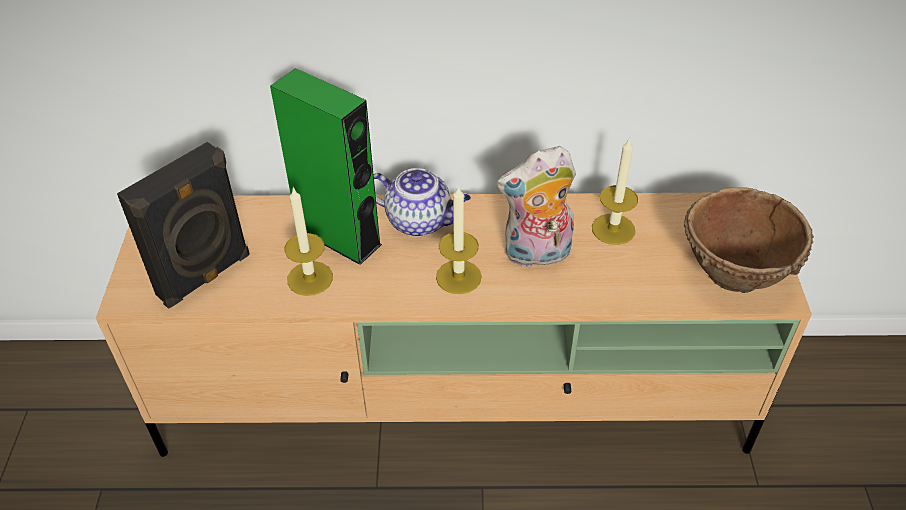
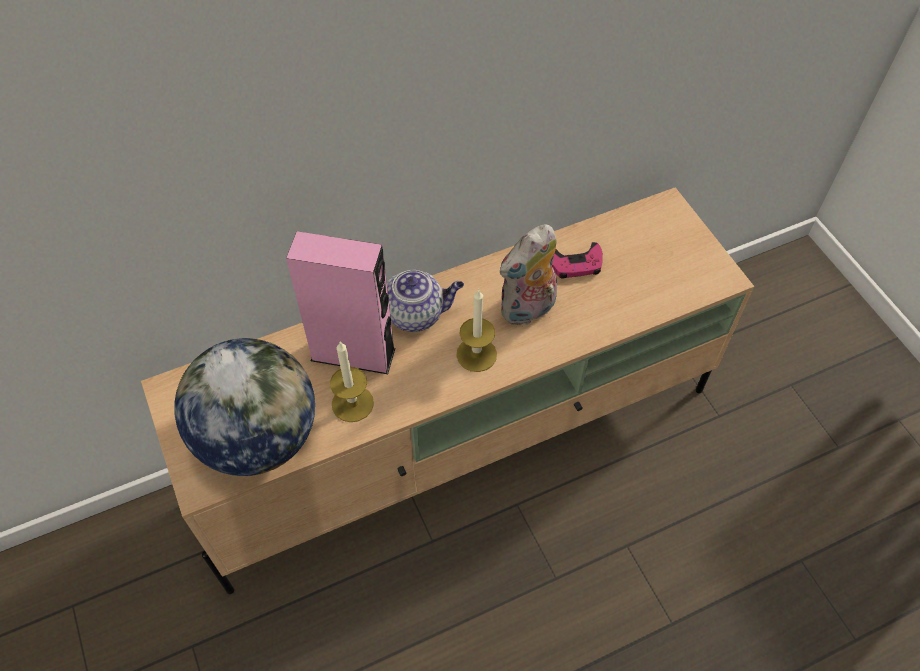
camera: 25 degrees left, 10 degrees up
(205, 277) = (258, 437): black speaker -> globe
(338, 236) = (353, 354): green speaker -> pink speaker
(613, 229) = (576, 264): candle -> pink game controller
(734, 274) = (685, 271): brown bowl -> none

